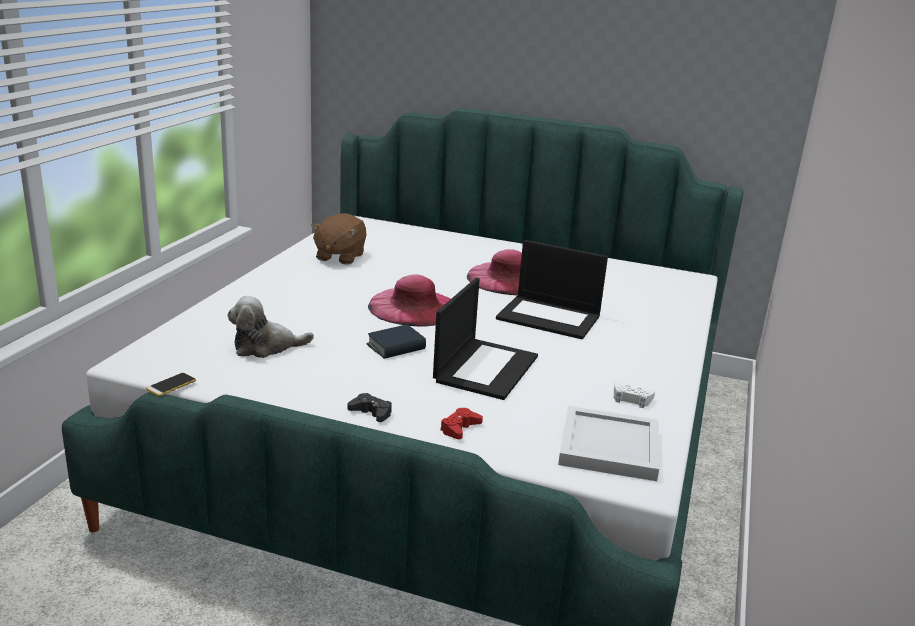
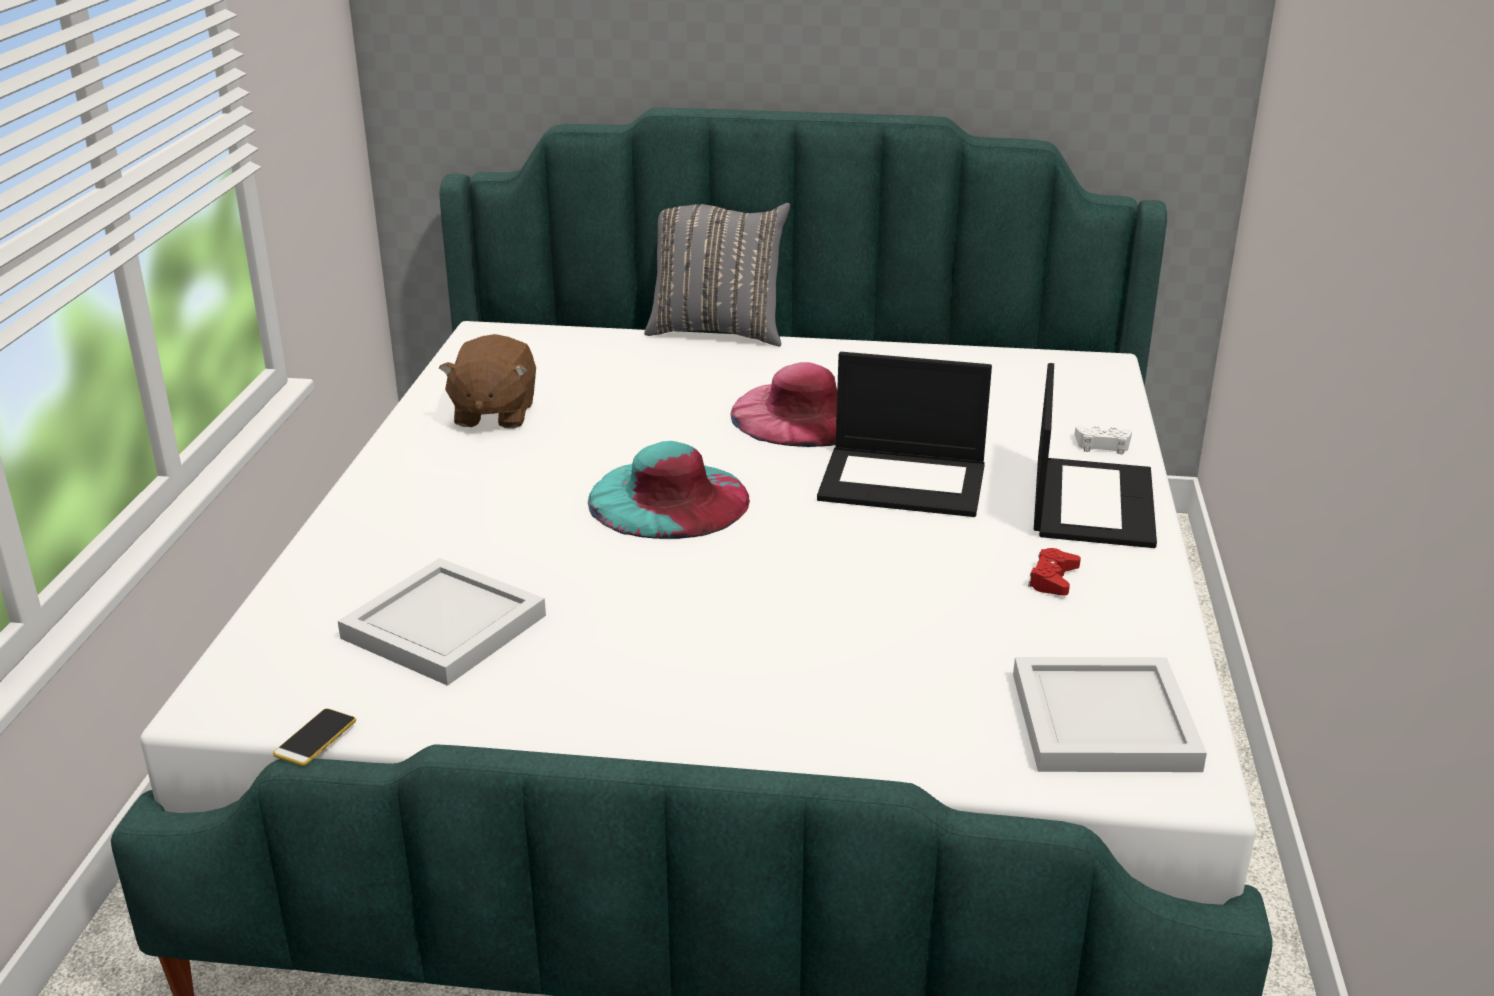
camera: 10 degrees left, 5 degrees up
(266, 347) = (447, 626): plush toy -> white tray
(371, 412) = (690, 728): black game controller -> none
(396, 347) = (674, 586): book -> none
(413, 307) = (668, 499): pink hat -> turquoise hat
(460, 428) = (850, 731): red game controller -> red game controller (1053, 579)
(480, 235) = (717, 331): none -> grey pillow
(485, 368) = (842, 602): laptop -> laptop (1091, 502)
(631, 399) = (1100, 621): white game controller -> white game controller (1102, 445)

